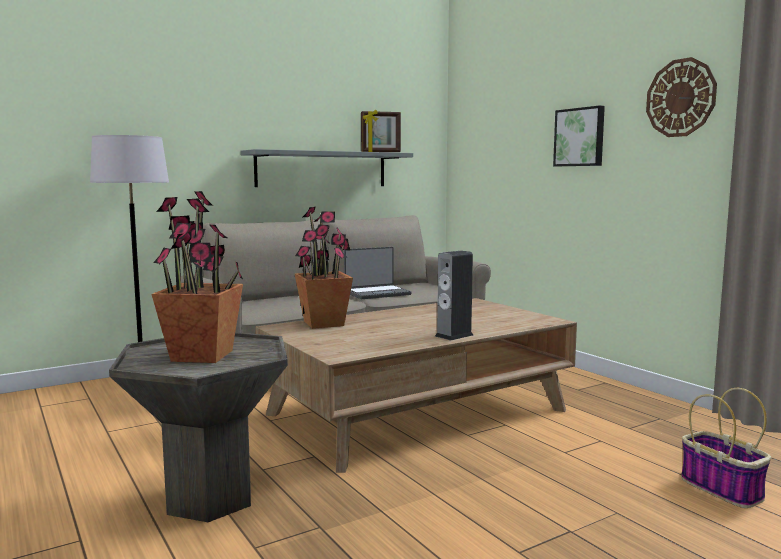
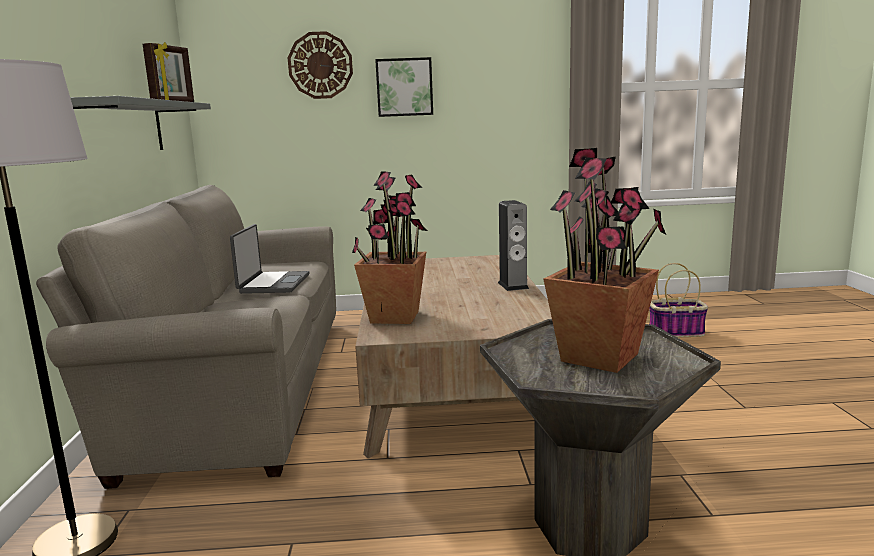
camera: 60 degrees left, 5 degrees up
(680, 98) = (508, 55): wall clock -> wall clock (320, 65)

